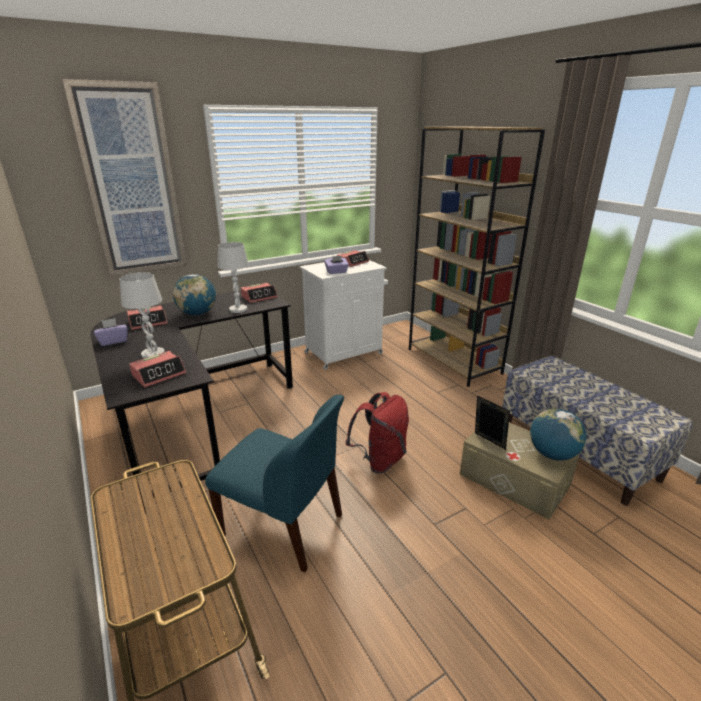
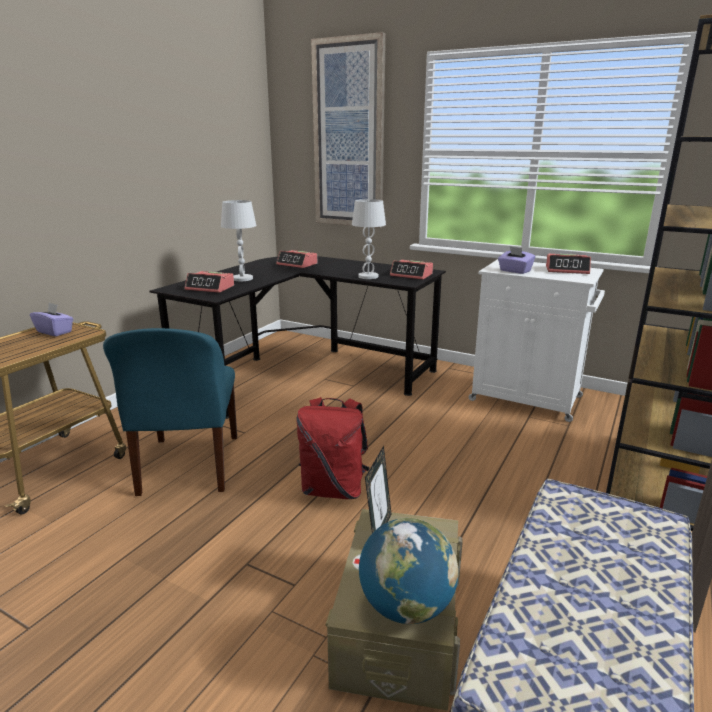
camera: 60 degrees right, 5 degrees down
(113, 341) = (252, 266): purple tissue box -> purple tissue box (55, 332)
(197, 314) = (336, 270): globe -> none

